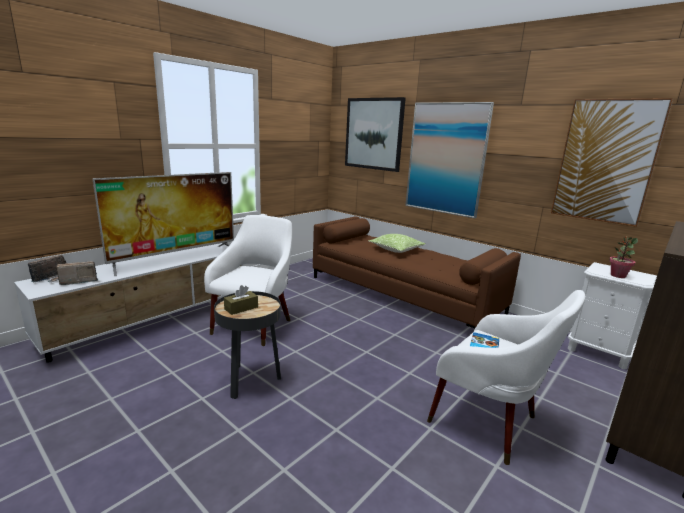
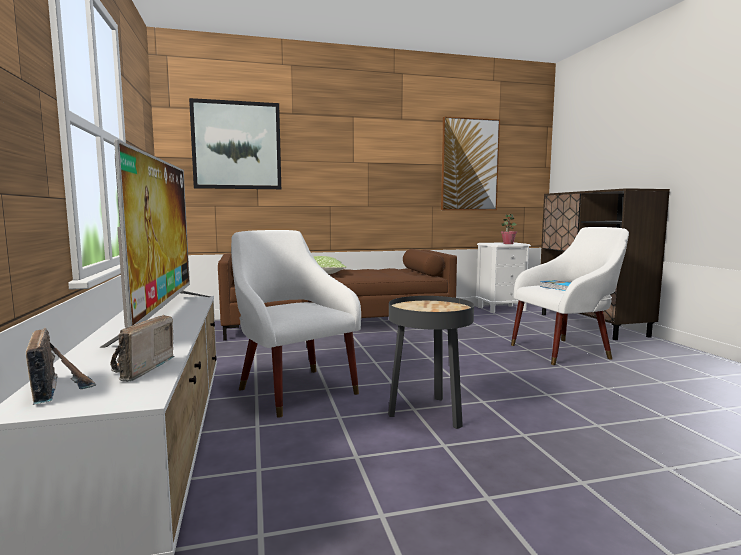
camera: 55 degrees left, 10 degrees down
(241, 308) = (430, 309): brown tissue box -> none
(446, 159) = (338, 171): picture -> none

